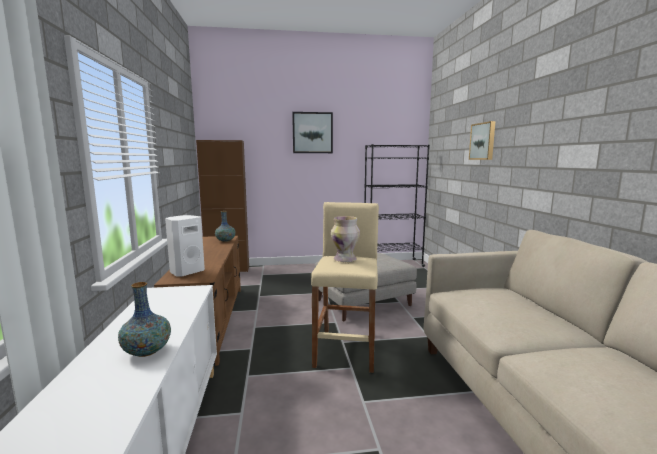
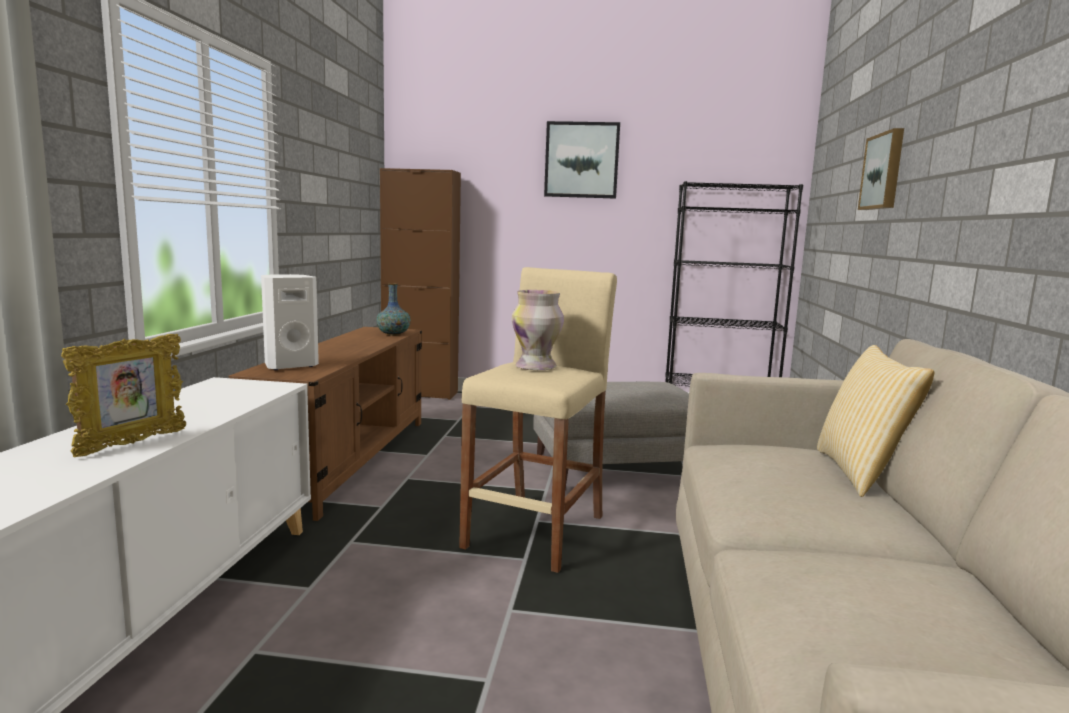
camera: 15 degrees right, 0 degrees up
(147, 351) = (131, 443): vase -> picture frame
(527, 300) = (861, 473): none -> pillow

